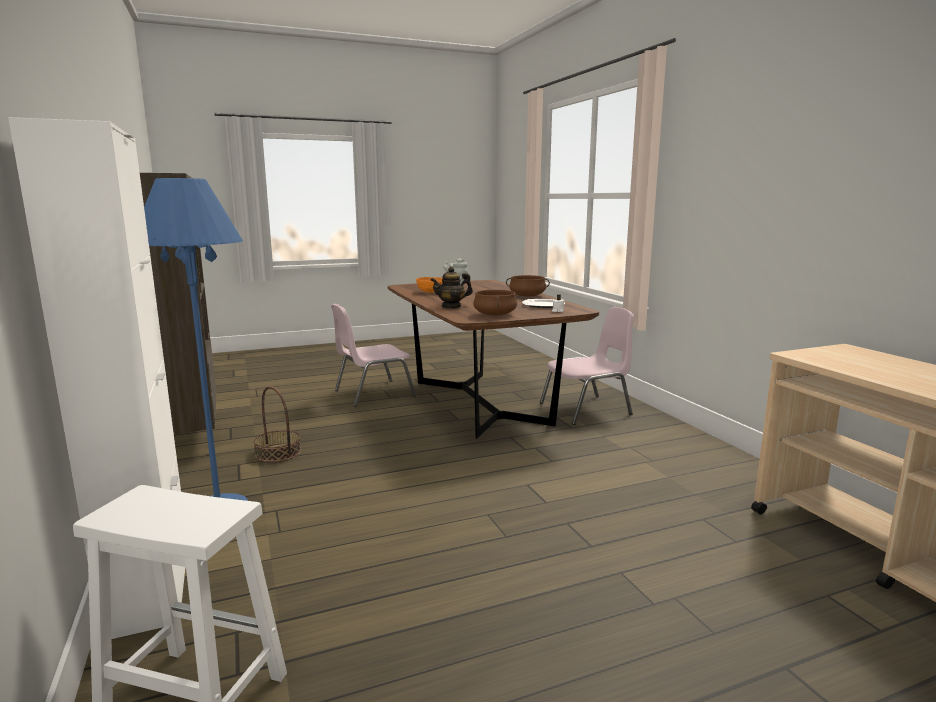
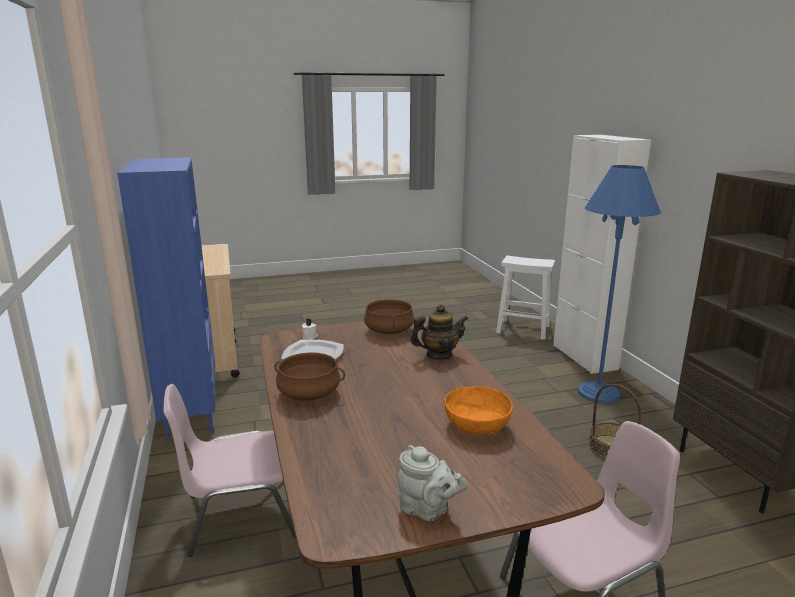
camera: 175 degrees left, 5 degrees up
(733, 464) = (190, 413): none -> blue bookcase

